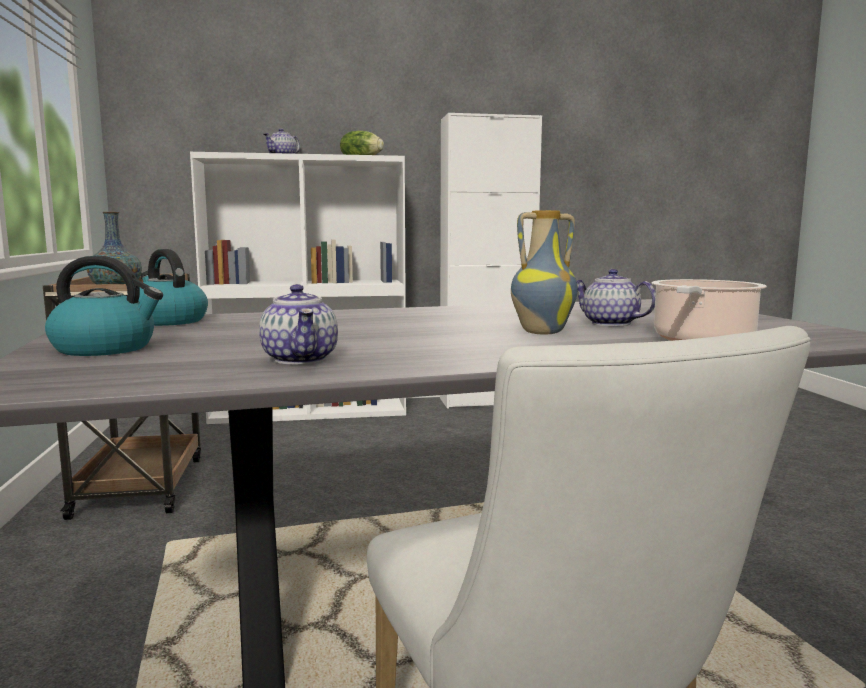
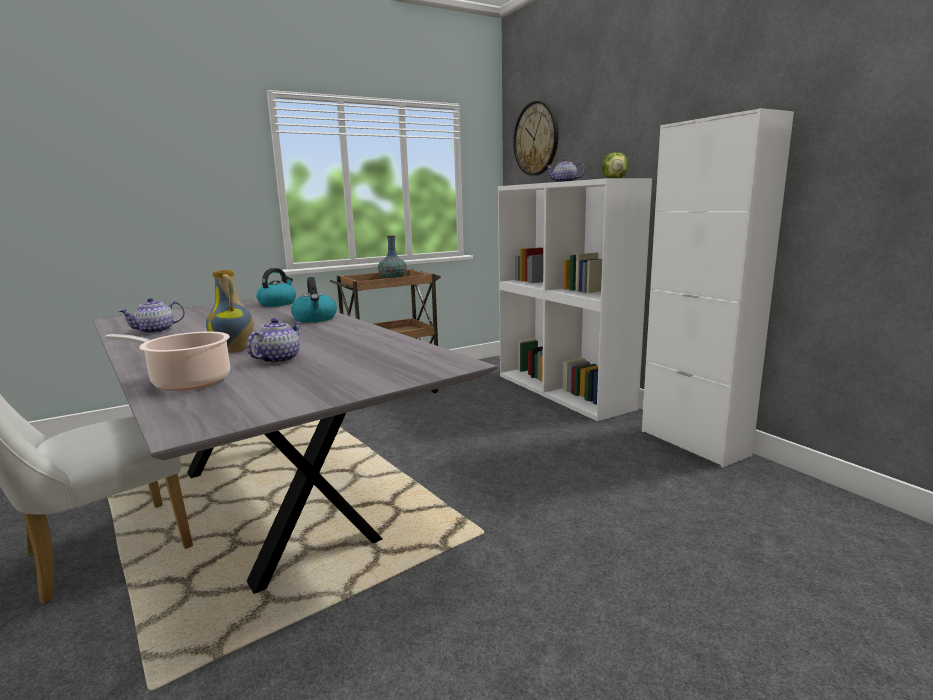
camera: 70 degrees right, 5 degrees up
(106, 348) = (194, 311): kettle -> kettle (315, 319)
(190, 96) = (536, 139): none -> wall clock

